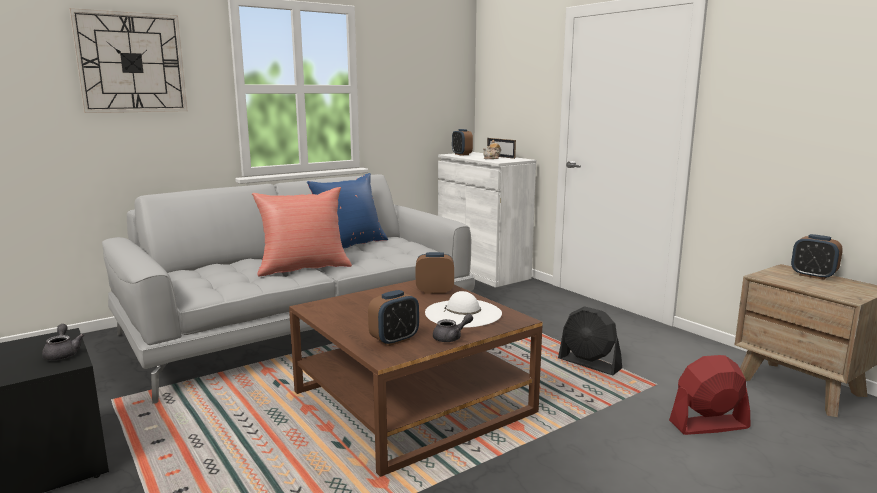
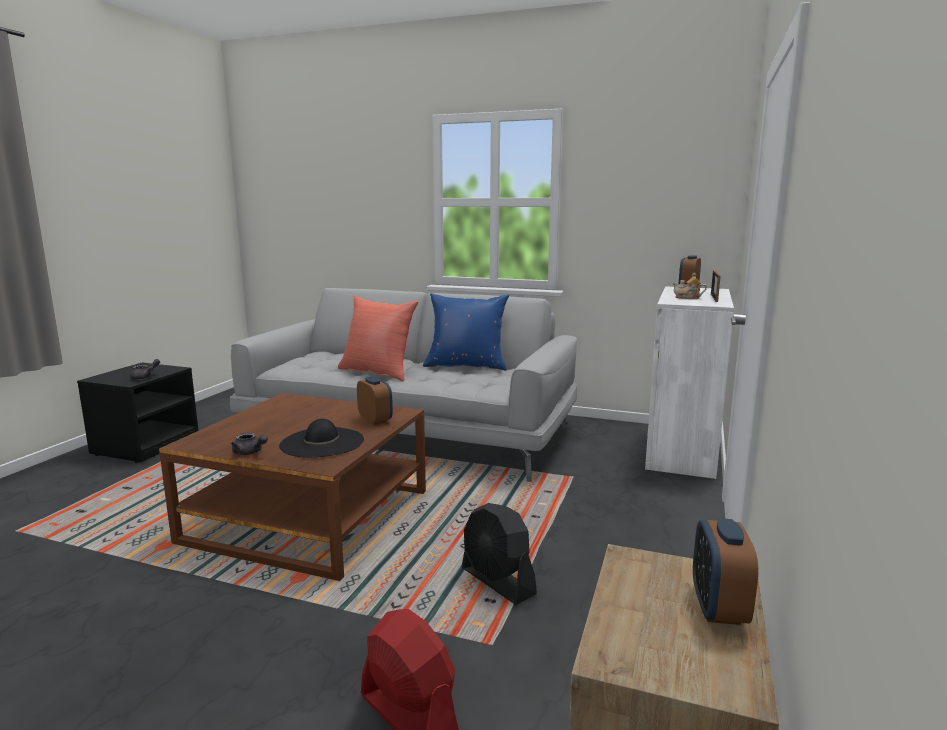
camera: 55 degrees right, 0 degrees up
(131, 63) = (357, 181): wall clock -> none
(394, 340) = (229, 437): alarm clock -> none
(463, 313) = (322, 442): white hat -> black hat
(589, 364) = (497, 582): black fan -> black fan turned 45 degrees counterclockwise

